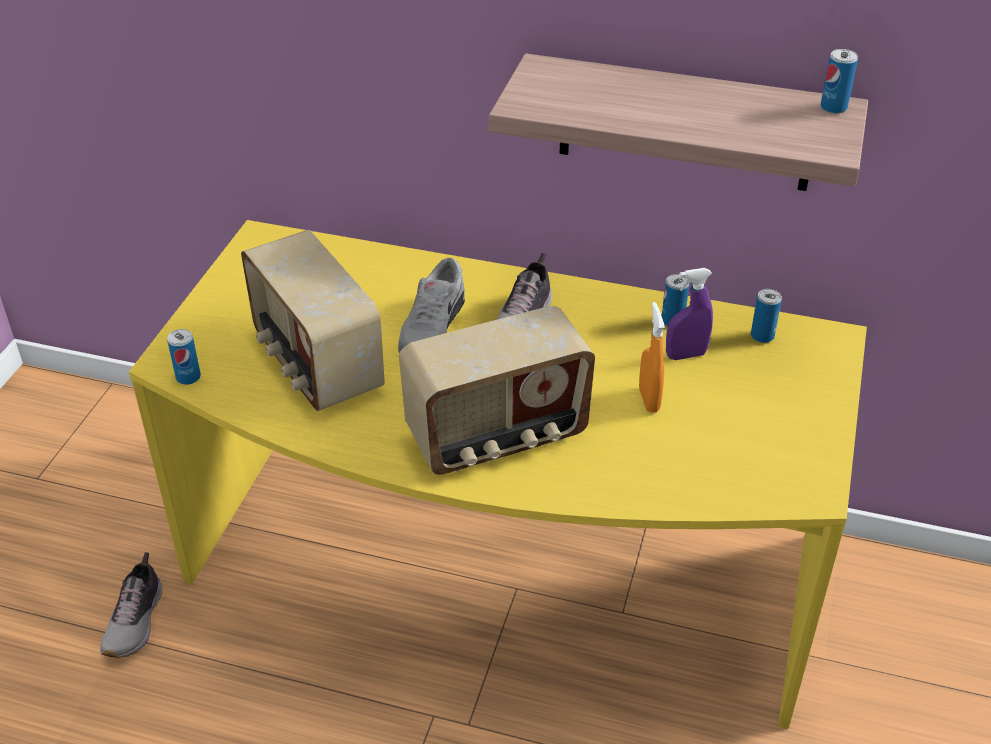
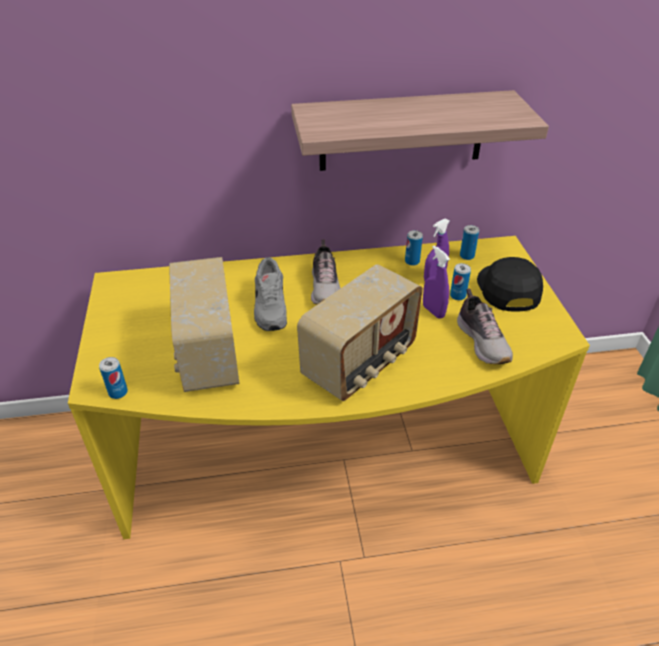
camera: 25 degrees left, 0 degrees up
(136, 621) = (102, 581): shoe -> shoe (483, 341)
(316, 364) = (207, 354): radio -> radio turned 45 degrees clockwise
(649, 400) = (433, 311): orange spray bottle -> purple spray bottle
(786, 402) = (508, 289): none -> black cap
(833, 107) = (501, 97): can -> can (458, 295)

